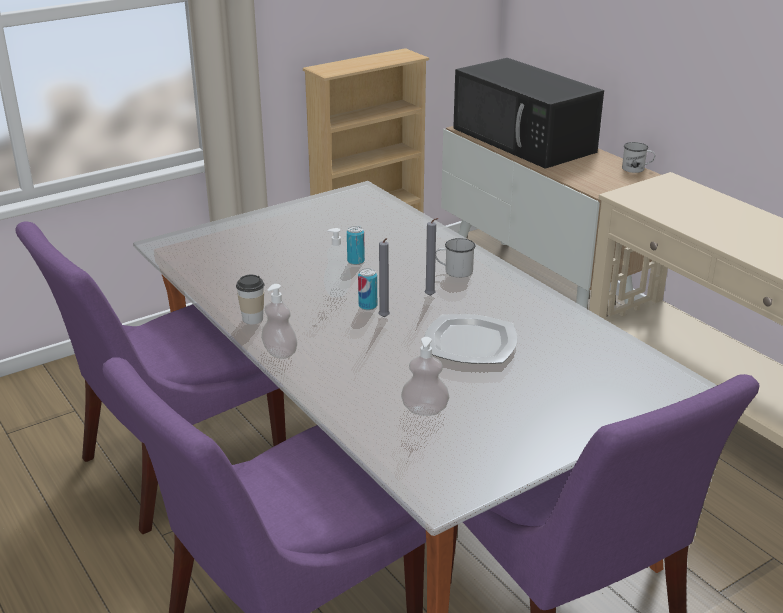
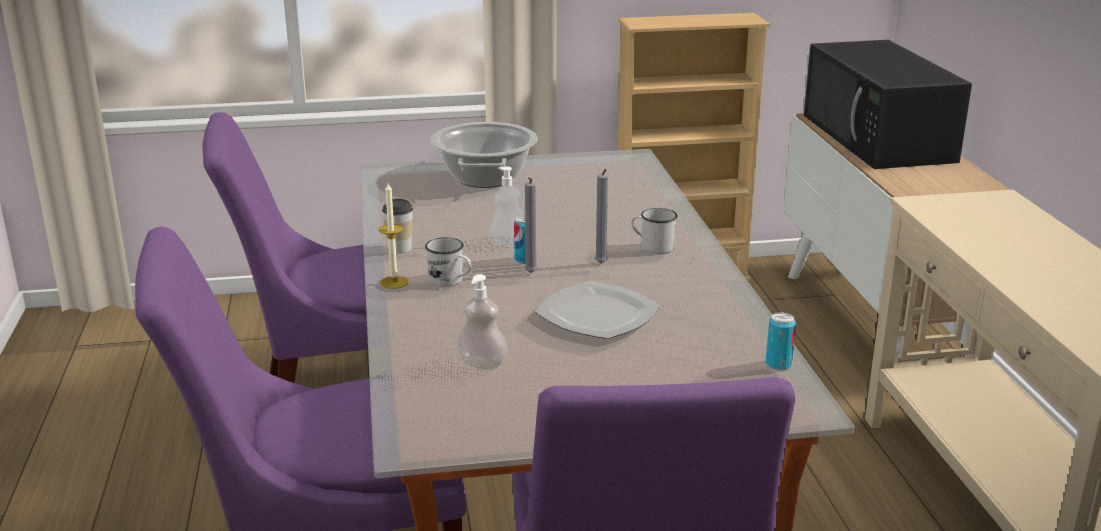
camera: 25 degrees right, 5 degrees down
(259, 234) = (485, 178): none -> cooking pot
(280, 352) = (394, 282): soap dispenser -> candle
(356, 261) = (556, 218): can -> can (778, 364)
(637, 169) = (994, 187): white mug -> white mug (450, 281)

